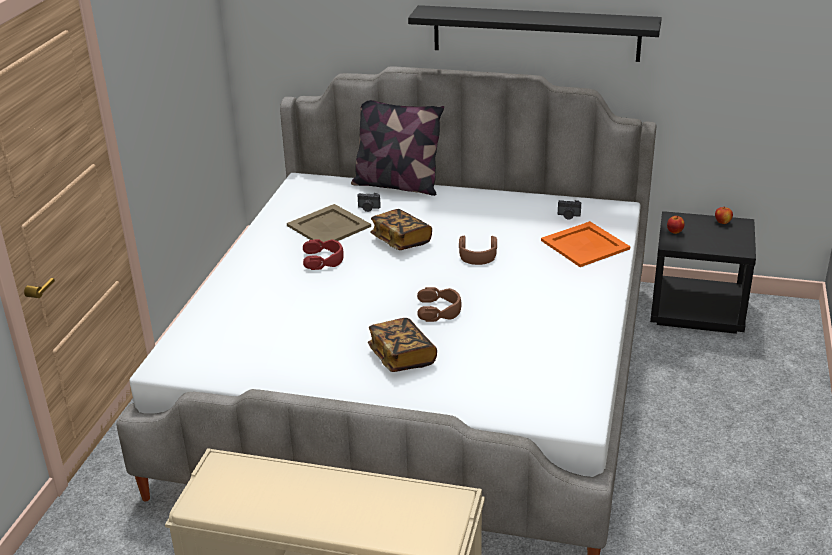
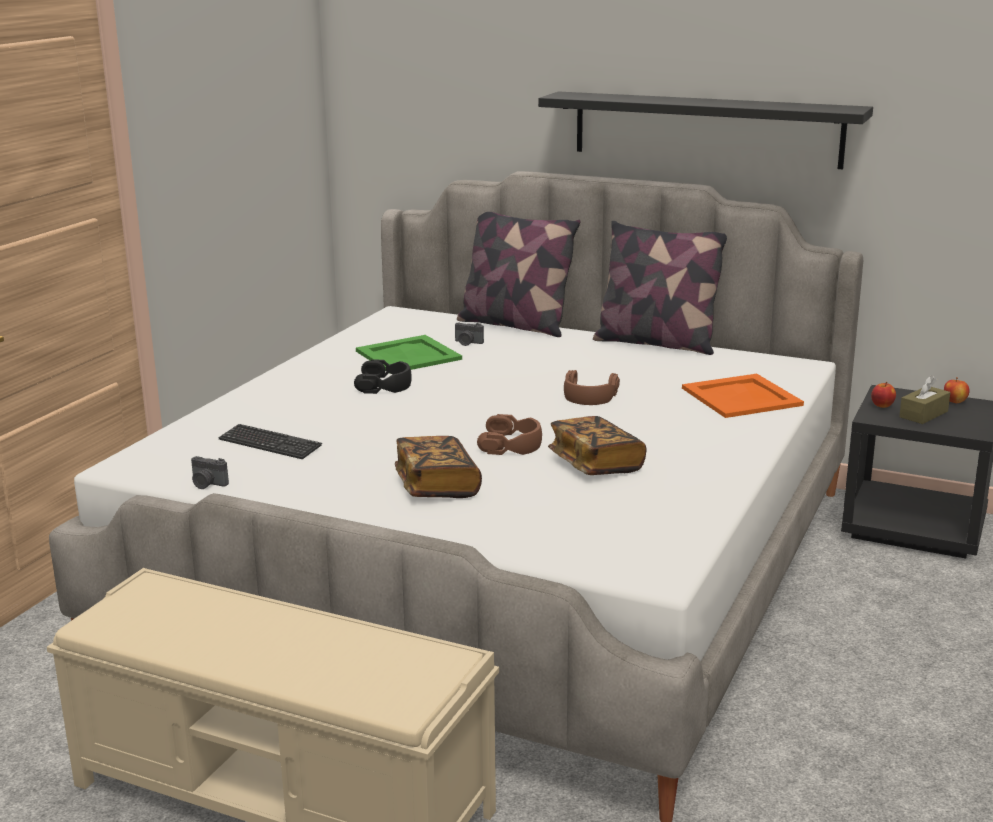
camera: 10 degrees right, 10 degrees down
(263, 330) = (270, 444): none -> keyboard
(323, 259) = (384, 385): red headphones -> black headphones
(329, 226) = (409, 355): beige tray -> green tray
(401, 240) = (494, 375): book -> book (595, 464)
(508, 195) = (656, 343): none -> pillow
(568, 216) = (730, 368): camera -> camera (207, 484)
(704, 237) = (923, 414): none -> brown tissue box

